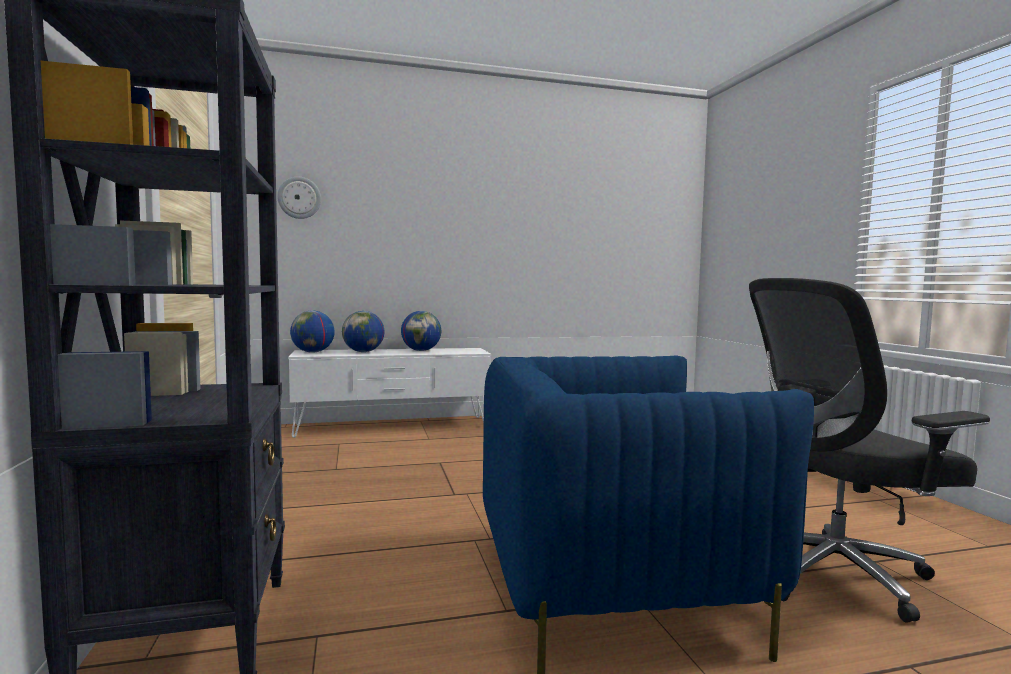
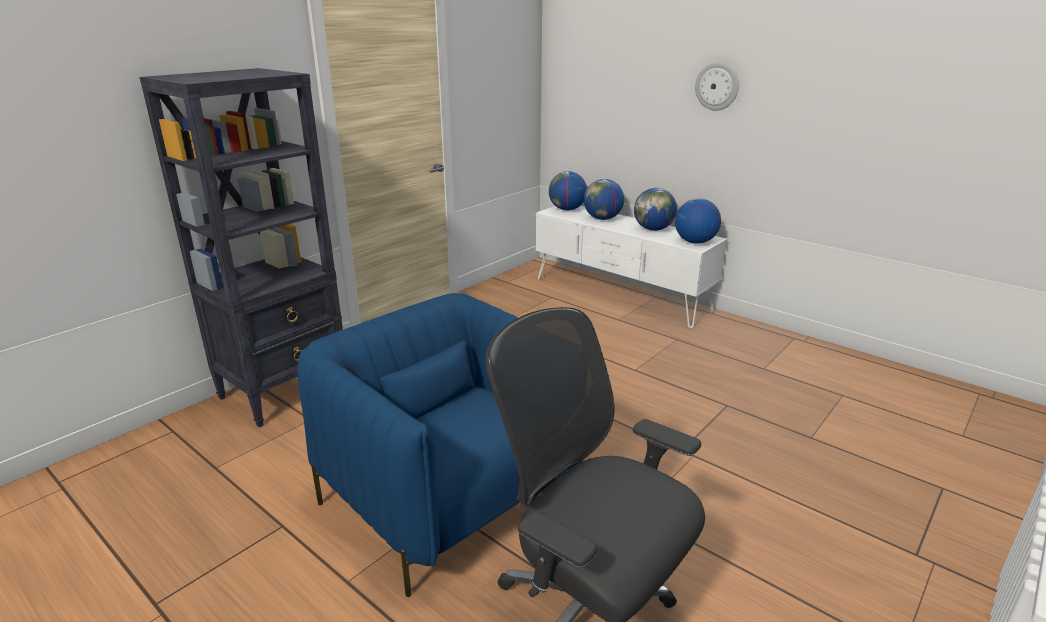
camera: 55 degrees right, 20 degrees up
(299, 198) = (578, 56): wall clock -> wall clock (717, 86)
(469, 351) = (695, 242): none -> globe

